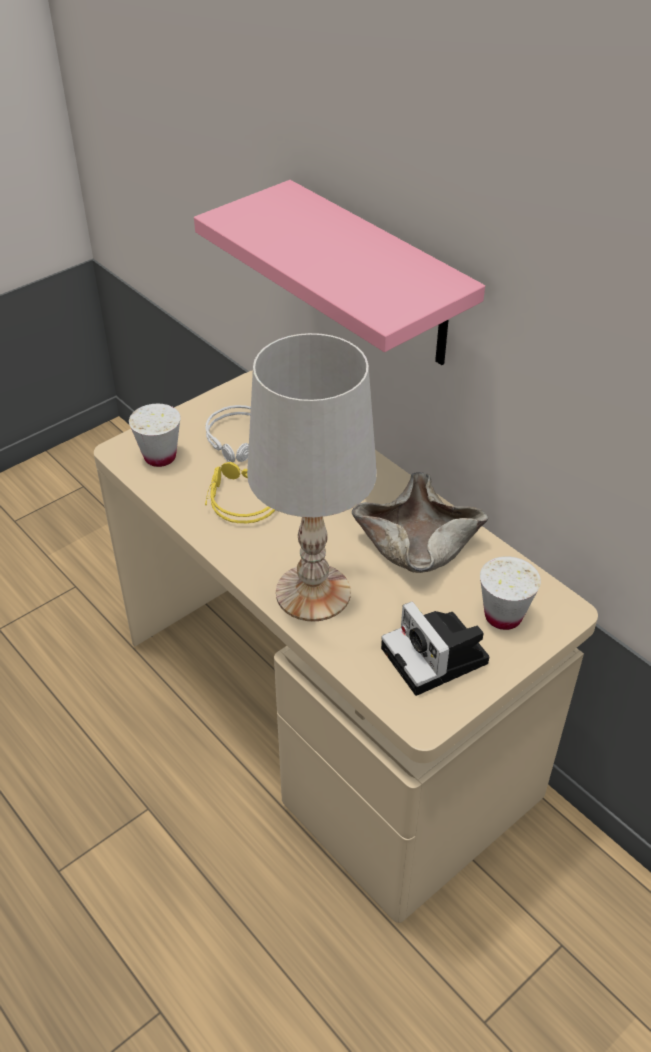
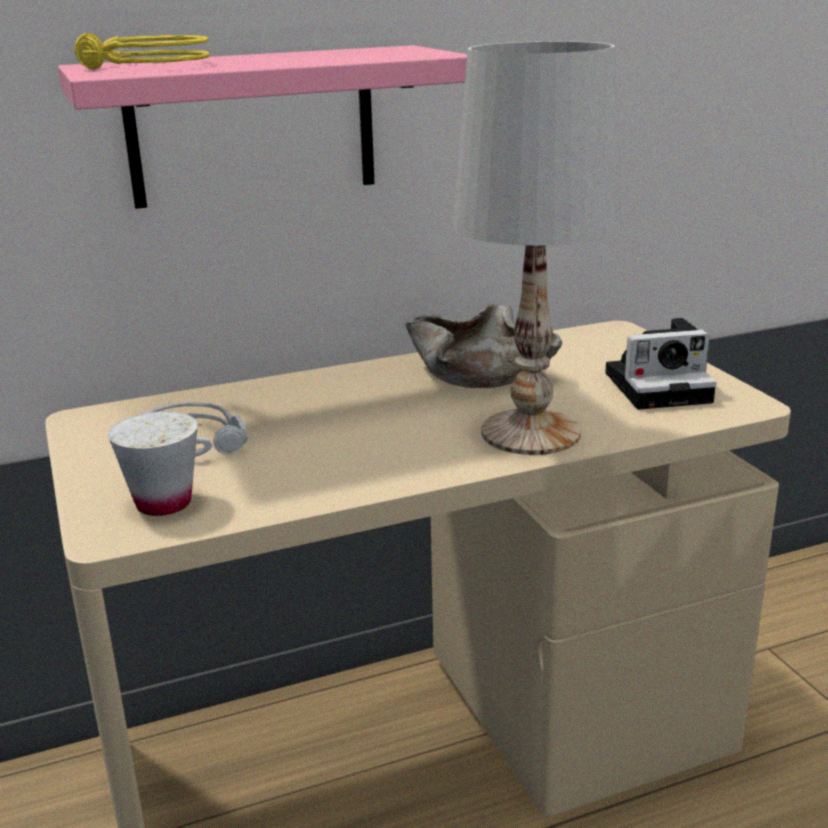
camera: 70 degrees left, 20 degrees down
(239, 500) = (321, 456): yellow headphones -> yellow headphones (145, 66)
(503, 616) = (612, 352): white cup -> none

